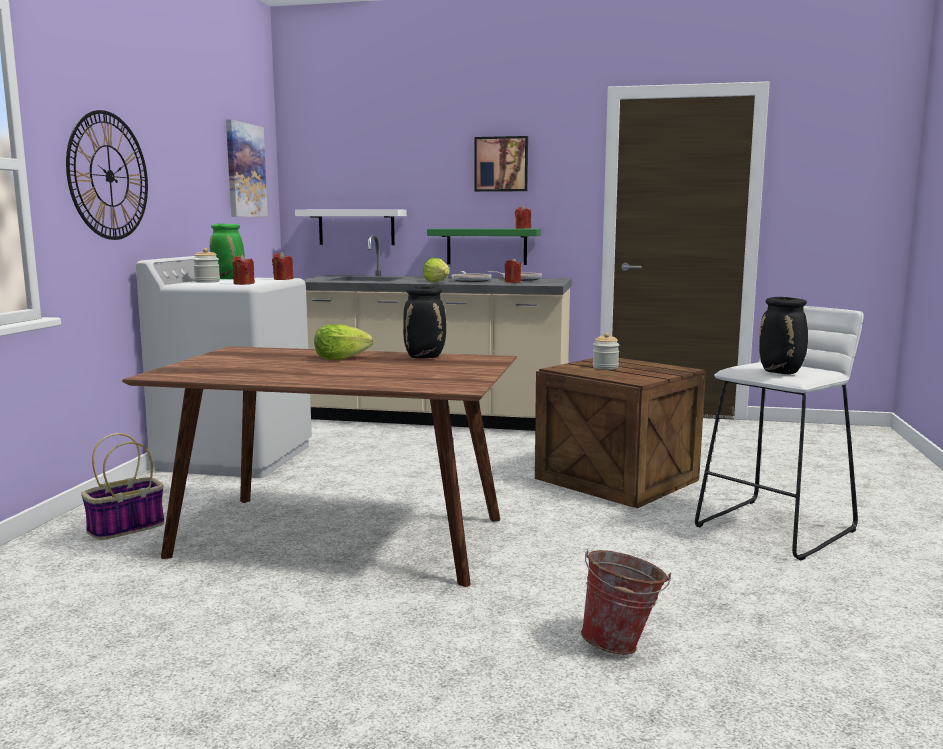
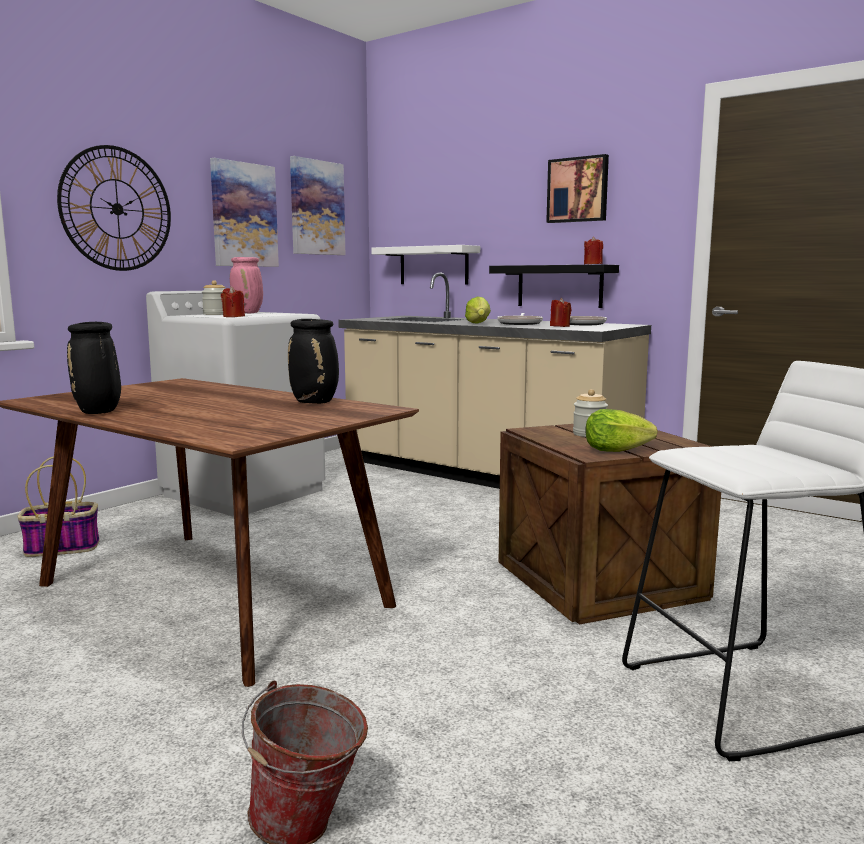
camera: 25 degrees right, 0 degrees up
(197, 179) = (244, 215): none -> picture
(229, 279) = (248, 313): green vase -> pink vase
(283, 279) = (292, 314): red candle -> none
(340, 359) = (231, 397): lettuce -> lettuce (615, 450)
(486, 246) = (559, 286): green shelf -> black shelf
(782, 373) = (738, 463): black vase -> black vase (99, 412)

